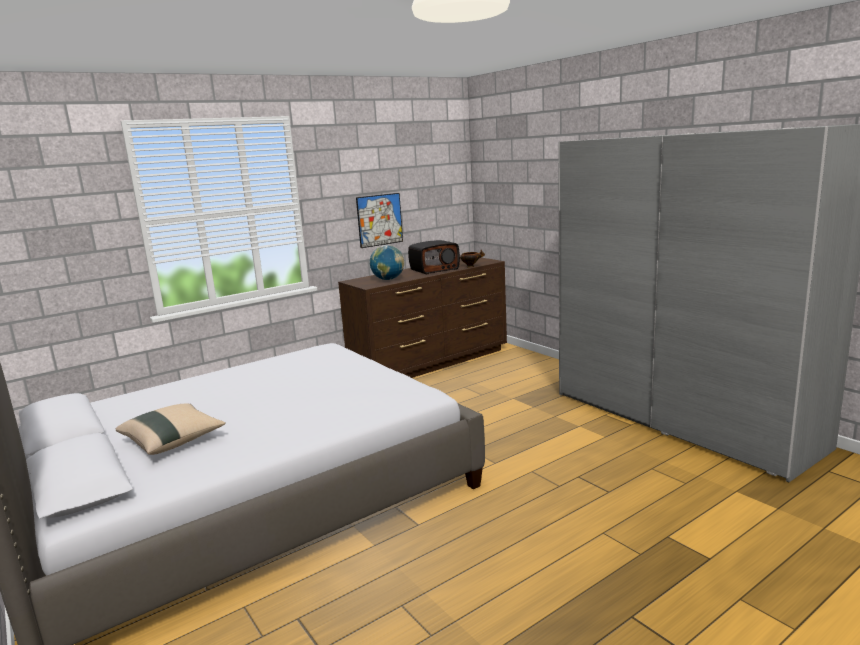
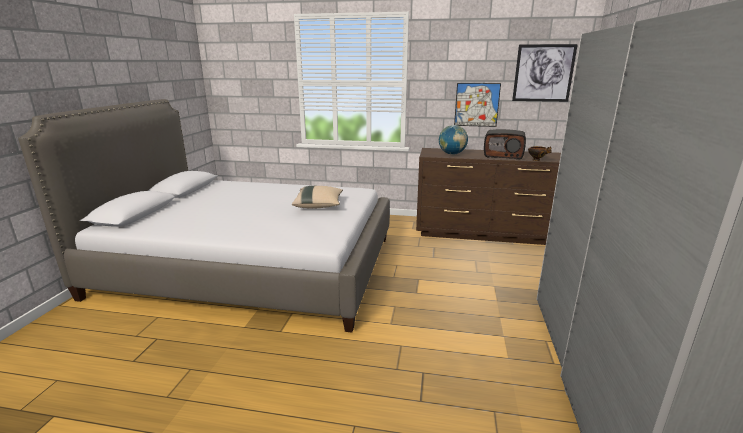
camera: 45 degrees right, 5 degrees up
(173, 441) = (191, 211): beige pillow -> beige pillow (319, 206)
(434, 178) = (543, 73): none -> picture

